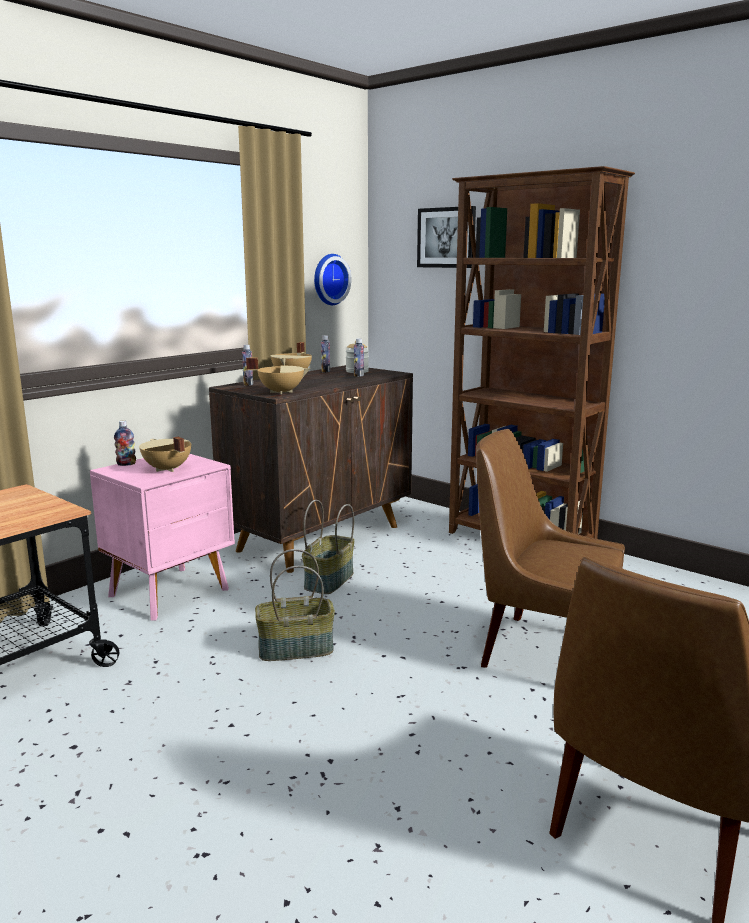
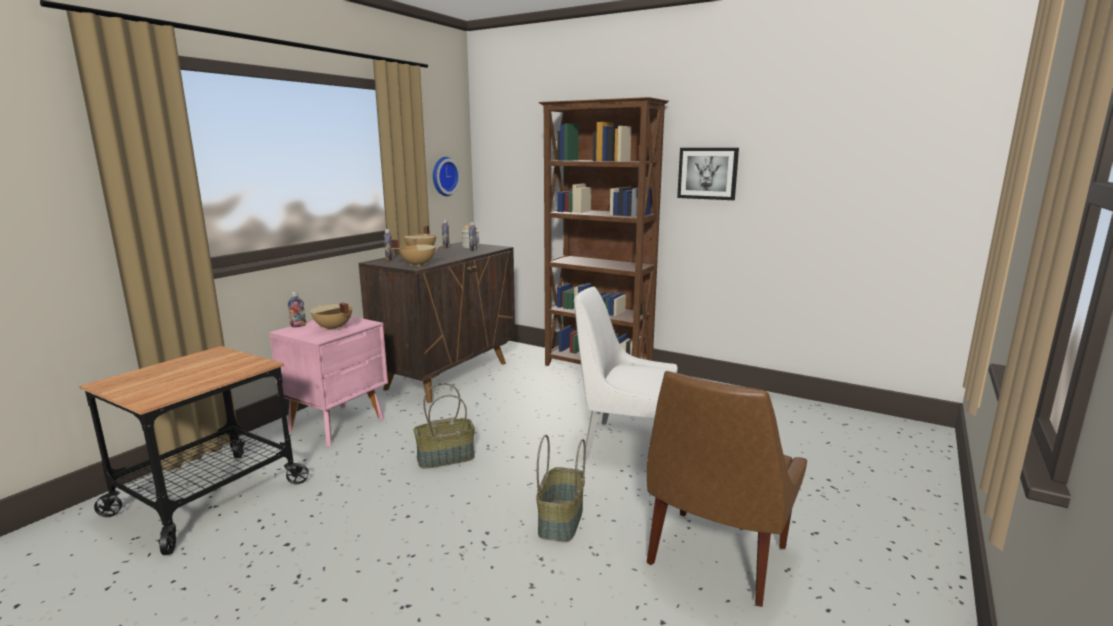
camera: 10 degrees left, 0 degrees up
(329, 581) = (462, 406): basket -> basket (562, 521)
(447, 237) = (533, 144): picture -> picture (707, 173)
(541, 651) = (623, 444): brown chair -> white chair

